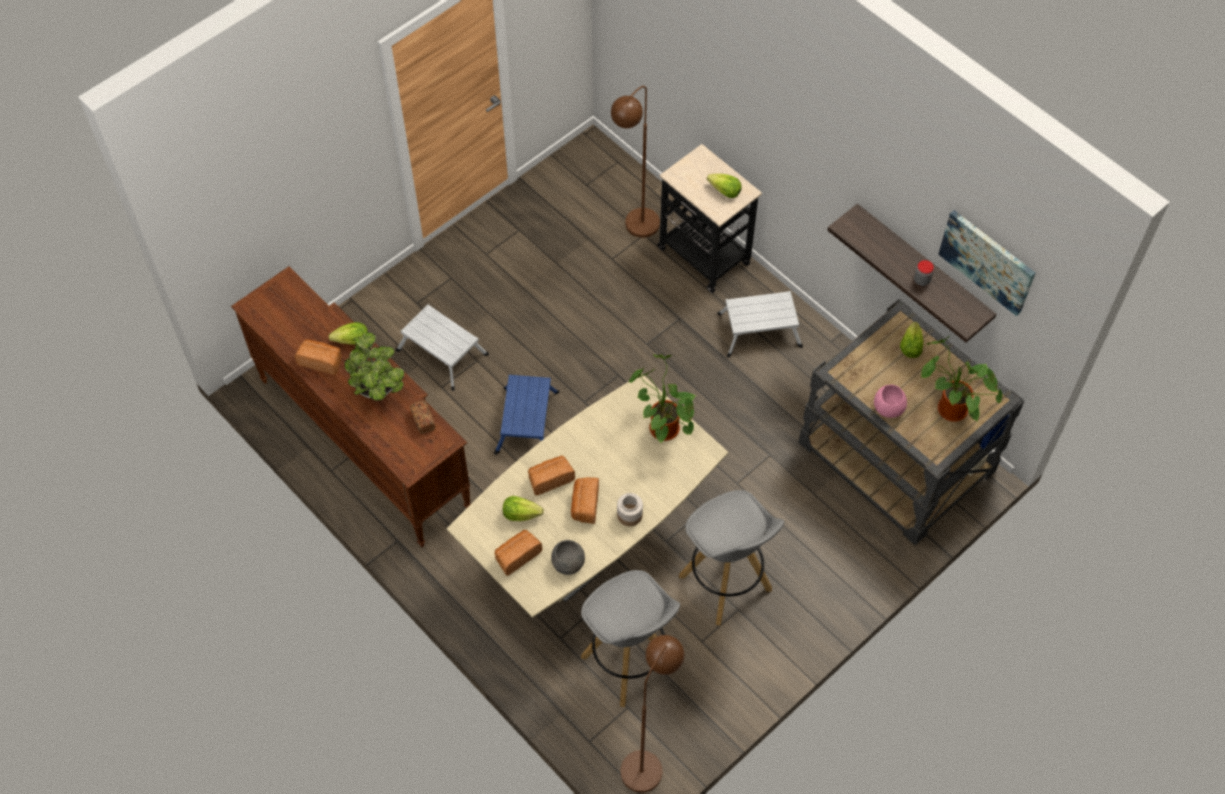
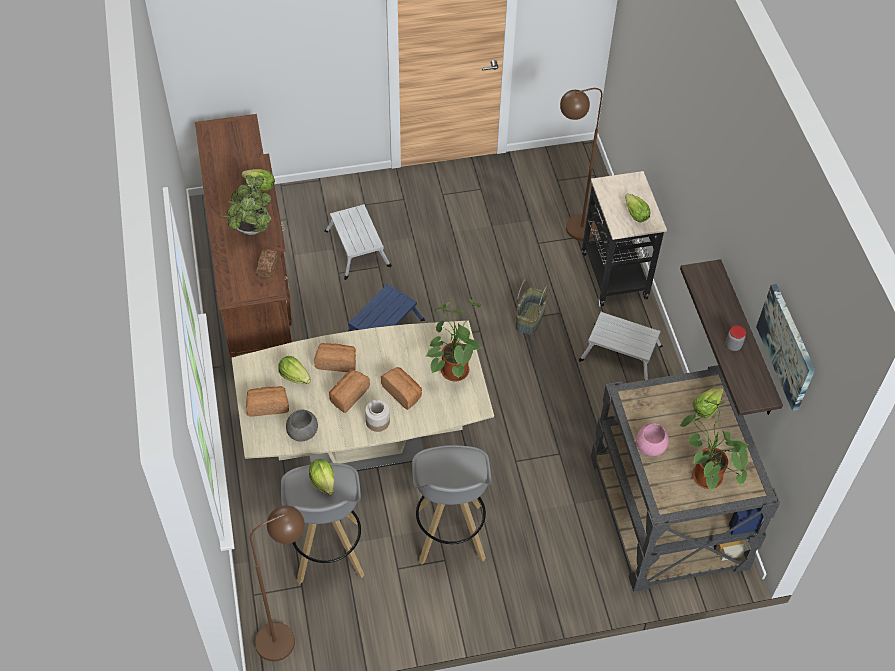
camera: 30 degrees right, 5 degrees down
(321, 361) = (227, 189): bread -> bread (403, 392)
(622, 598) = (323, 481): none -> lettuce
(655, 338) = (529, 318): none -> basket

